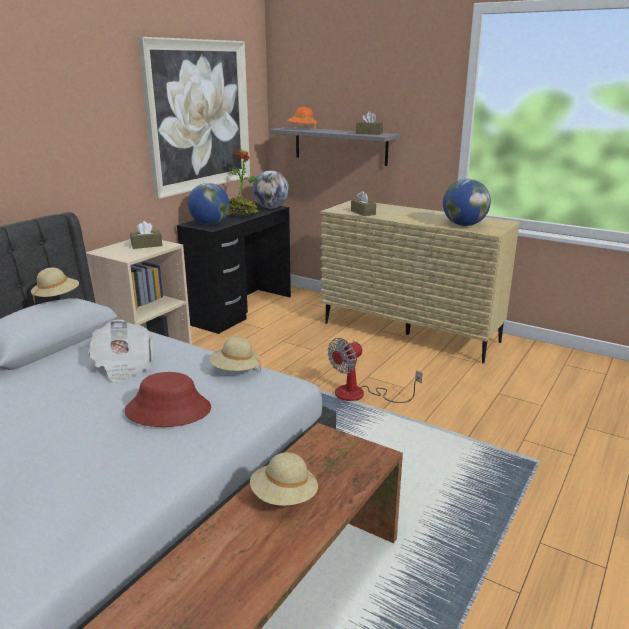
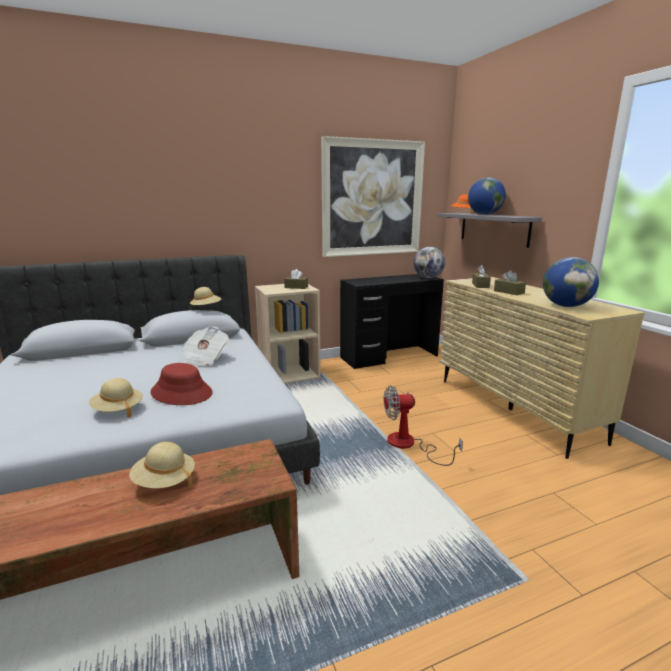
camera: 35 degrees right, 5 degrees down
(210, 224) = (362, 282): globe -> globe (484, 214)
(235, 370) = (260, 381): beige hat -> beige hat (118, 410)
(241, 215) = (396, 279): potted plant -> none
(369, 133) = (511, 216): brown tissue box -> brown tissue box (508, 292)

